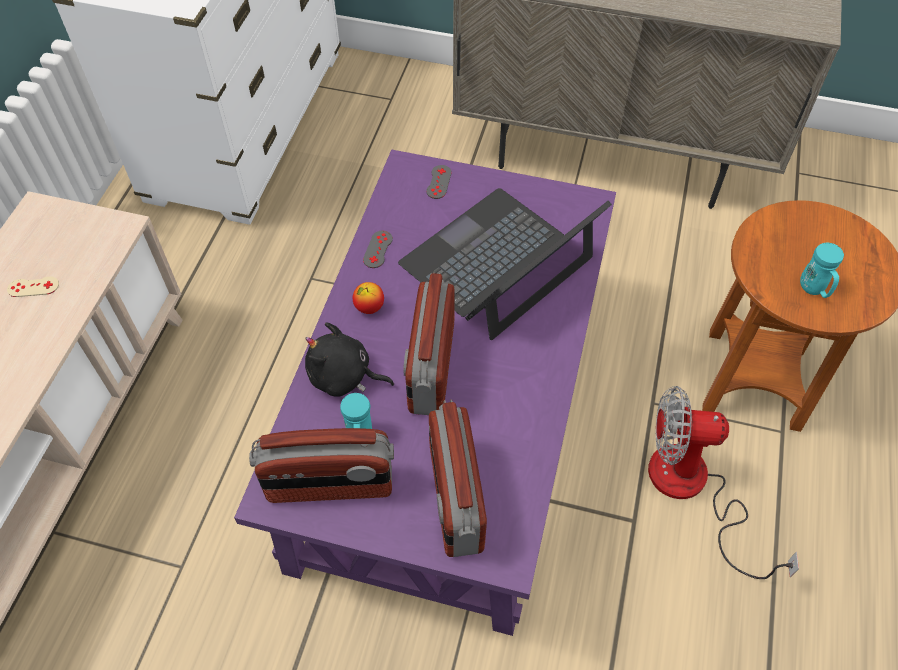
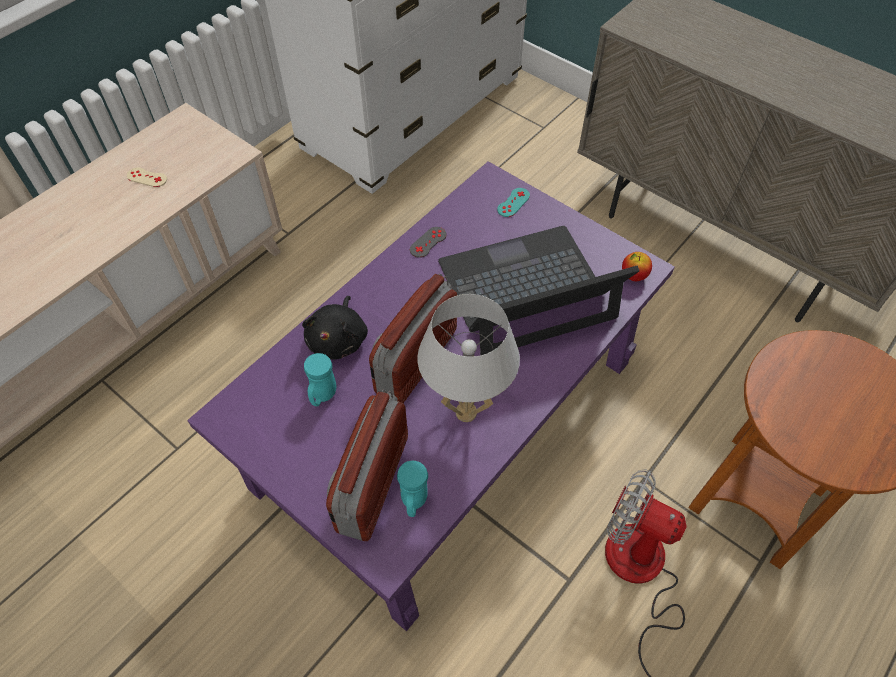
camera: 25 degrees right, 0 degrees up
(330, 486) = (275, 427): radio -> none
(344, 377) = (339, 339): black plush toy -> black plush toy turned 120 degrees counterclockwise
(369, 307) = (393, 289): apple -> apple (633, 276)
(439, 182) = (513, 202): grey game controller -> turquoise game controller
(505, 396) = (466, 412): none -> white table lamp
(813, 290) = (819, 430): turquoise mug -> turquoise mug (413, 502)

